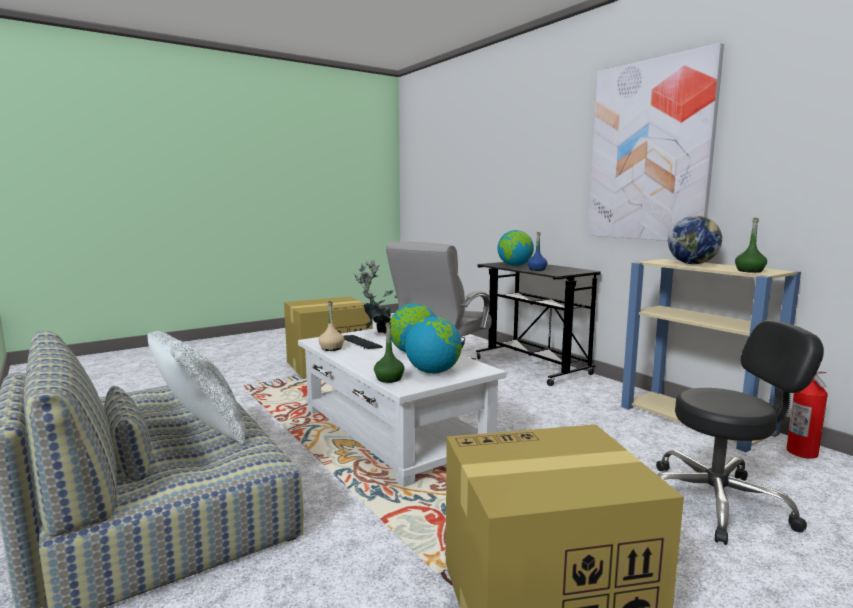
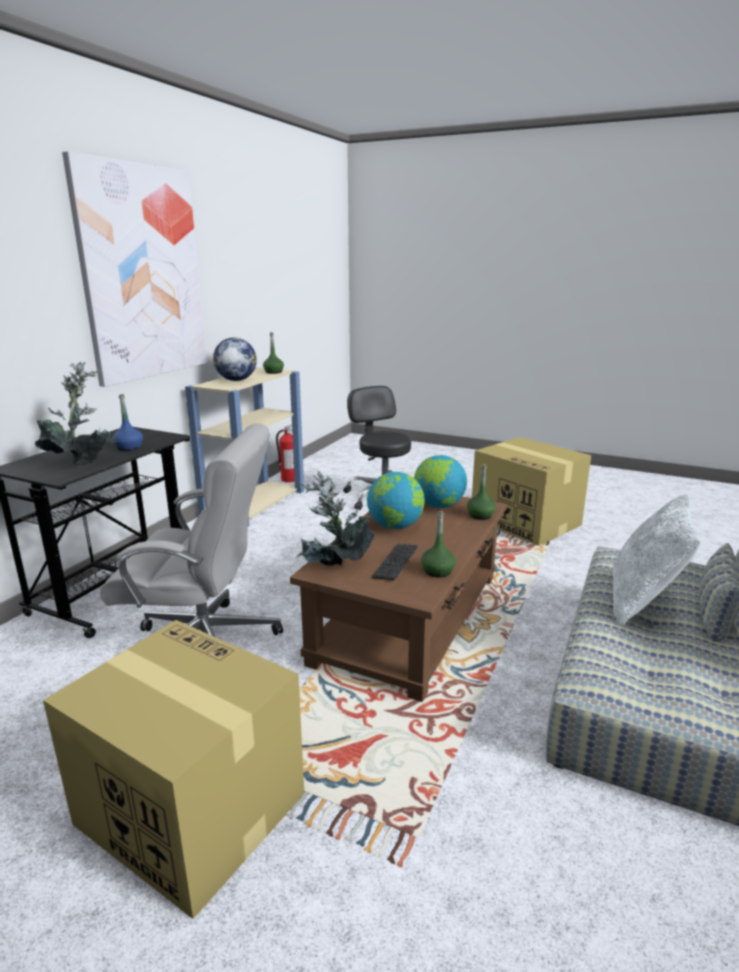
camera: 120 degrees left, 10 degrees up
(331, 348) = (437, 571): beige bottle -> green bottle
(392, 431) = (408, 618): white coffee table -> brown coffee table
(514, 266) = (82, 462): globe -> potted plant

